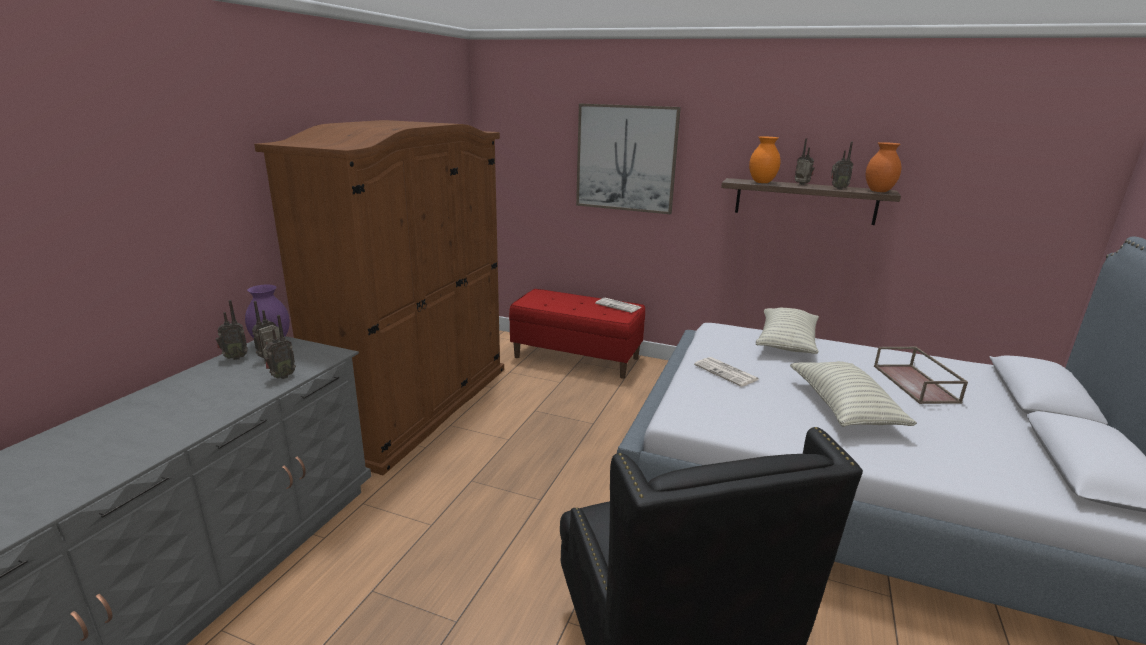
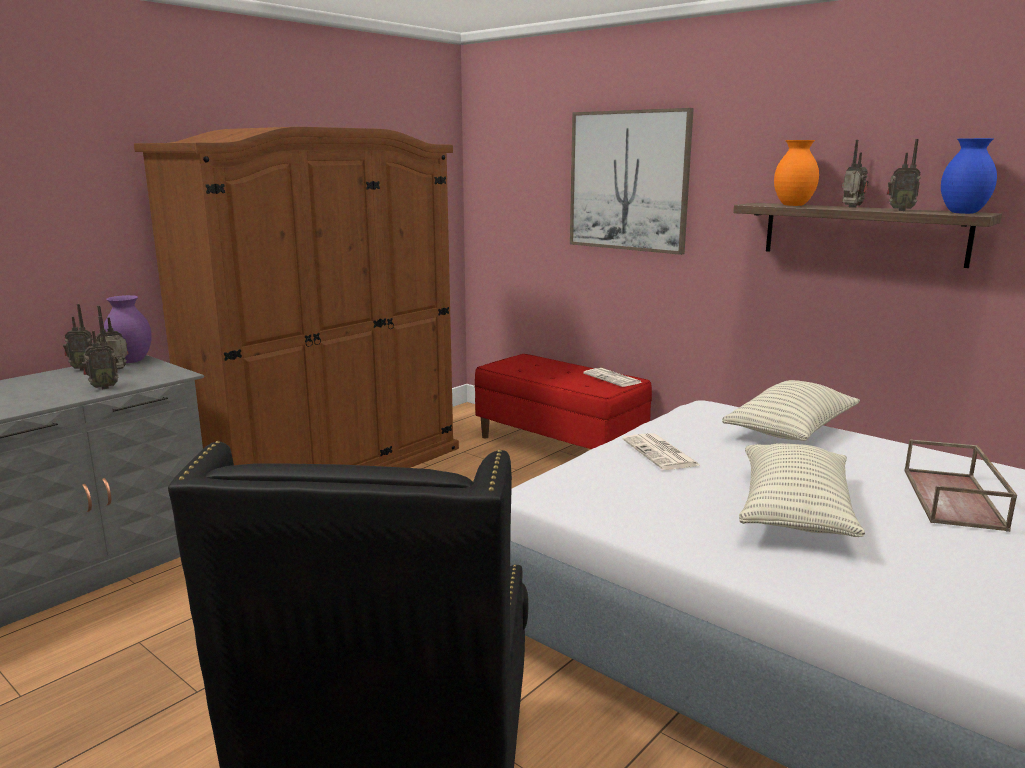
camera: 20 degrees right, 5 degrees down
(878, 191) = (962, 213): orange vase -> blue vase

